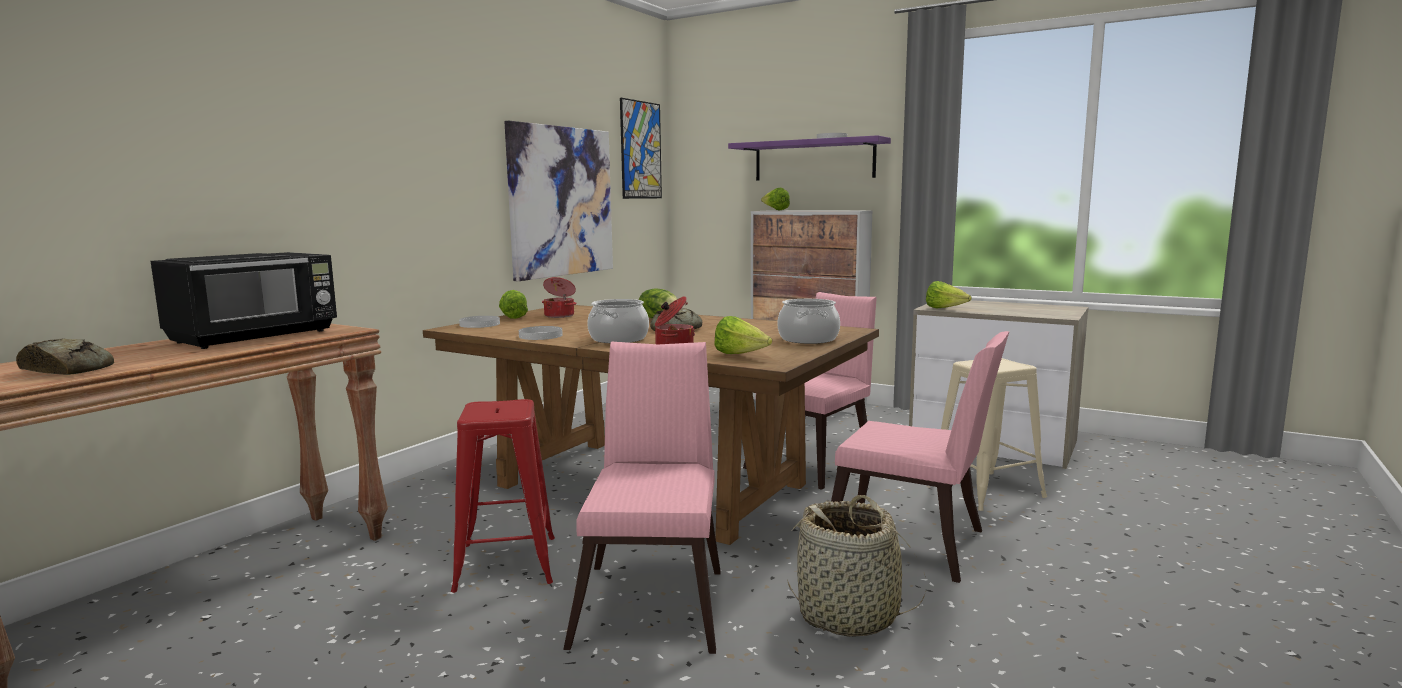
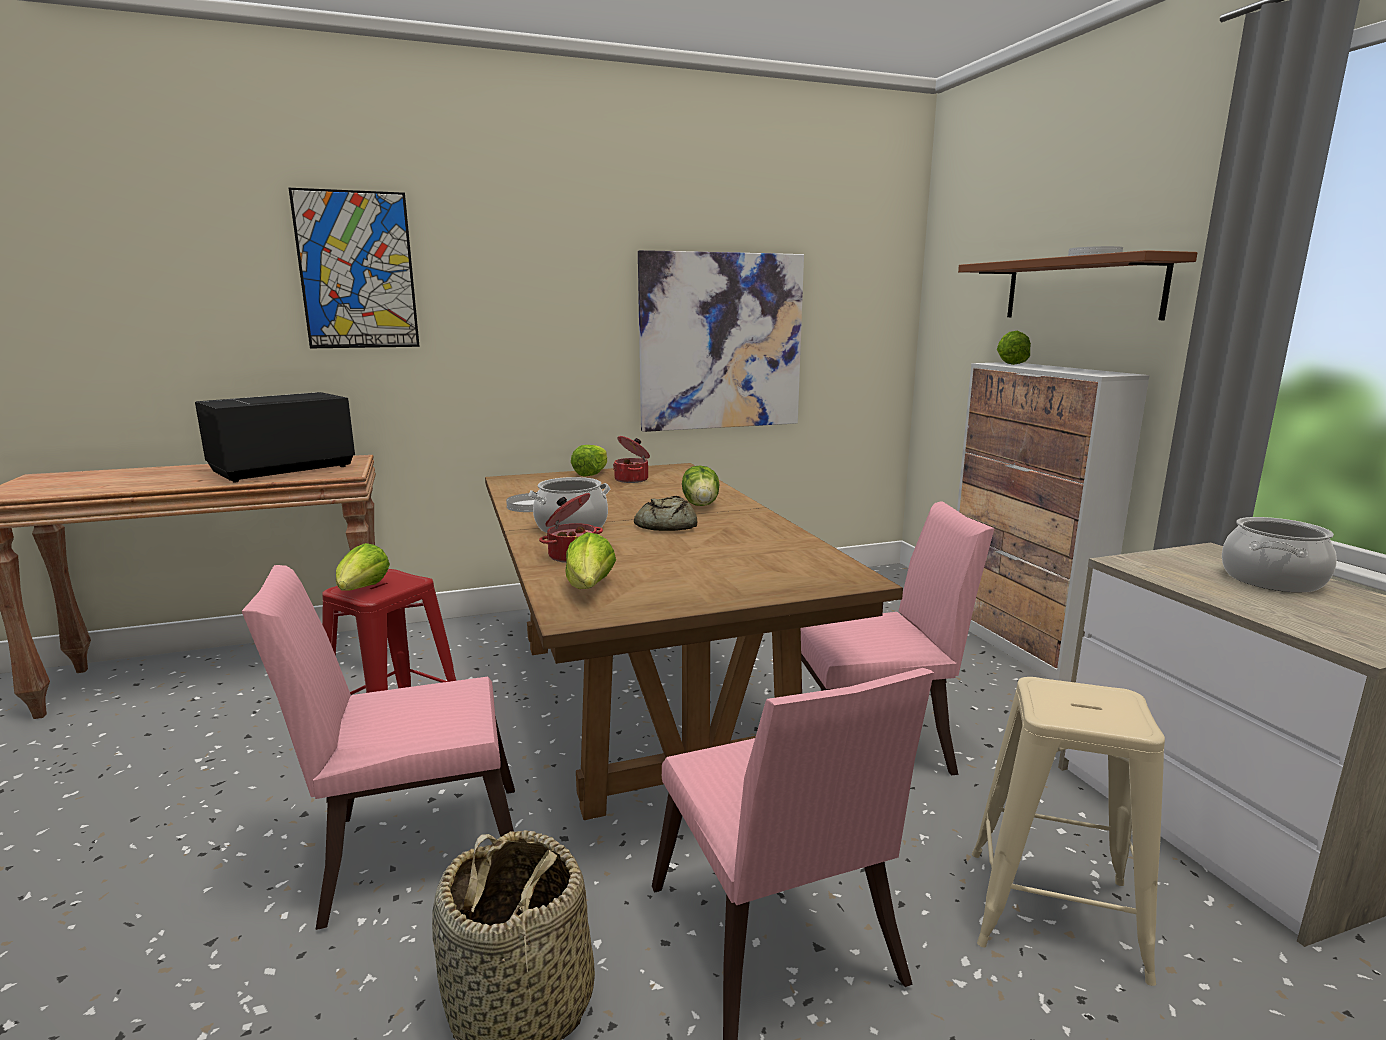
camera: 40 degrees right, 5 degrees up
(68, 369) = (104, 484): bread -> none
(256, 336) = (281, 470): black microwave -> black microwave turned 150 degrees clockwise
(480, 324) = (539, 478): white plate -> none
(641, 150) = (867, 275): picture -> picture (357, 271)
(654, 600) = (411, 852): pink chair -> pink chair turned 150 degrees counterclockwise
(807, 339) = (745, 582): cooking pot -> cooking pot (1271, 580)
(814, 160) = (1081, 289): purple shelf -> brown shelf
(945, 309) = (1148, 570): lettuce -> lettuce (362, 590)

